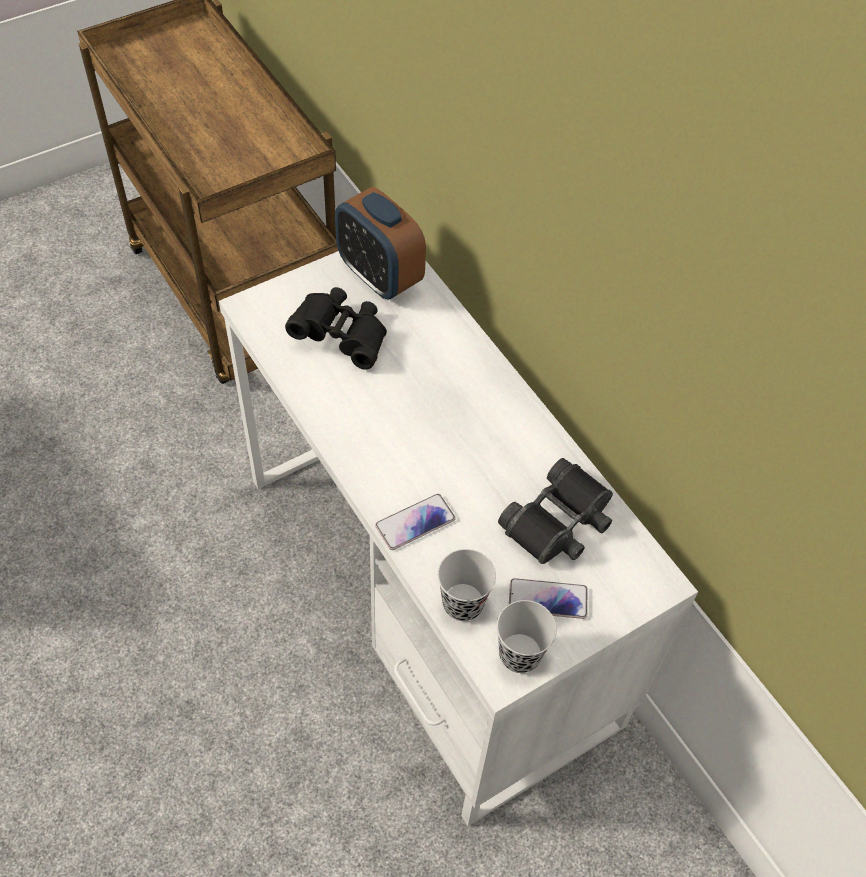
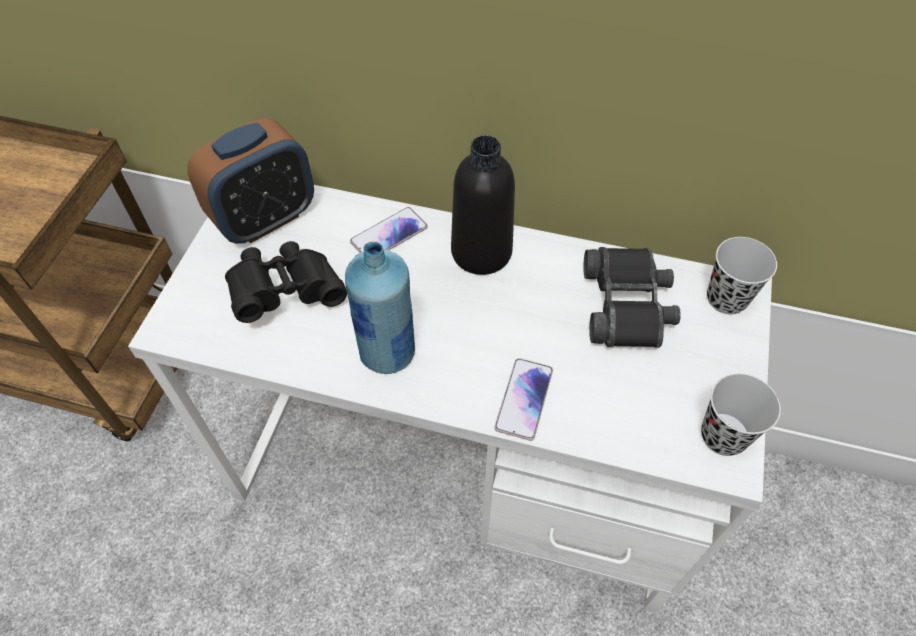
camera: 40 degrees left, 0 degrees up
(362, 425) = (387, 353): none -> blue bottle
(379, 276) = (265, 219): alarm clock -> alarm clock turned 45 degrees counterclockwise
(462, 603) = (636, 434): black cup -> black cup (726, 298)
(498, 407) = (481, 252): none -> black bottle
(548, 599) = (689, 372): phone -> phone (389, 235)

